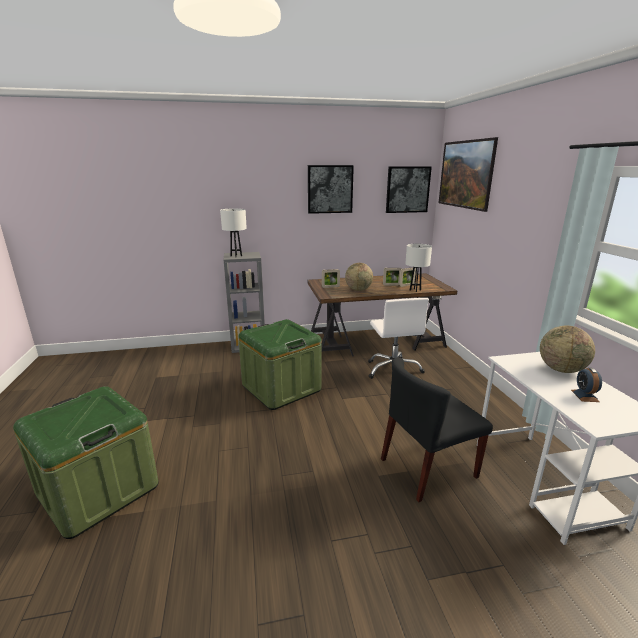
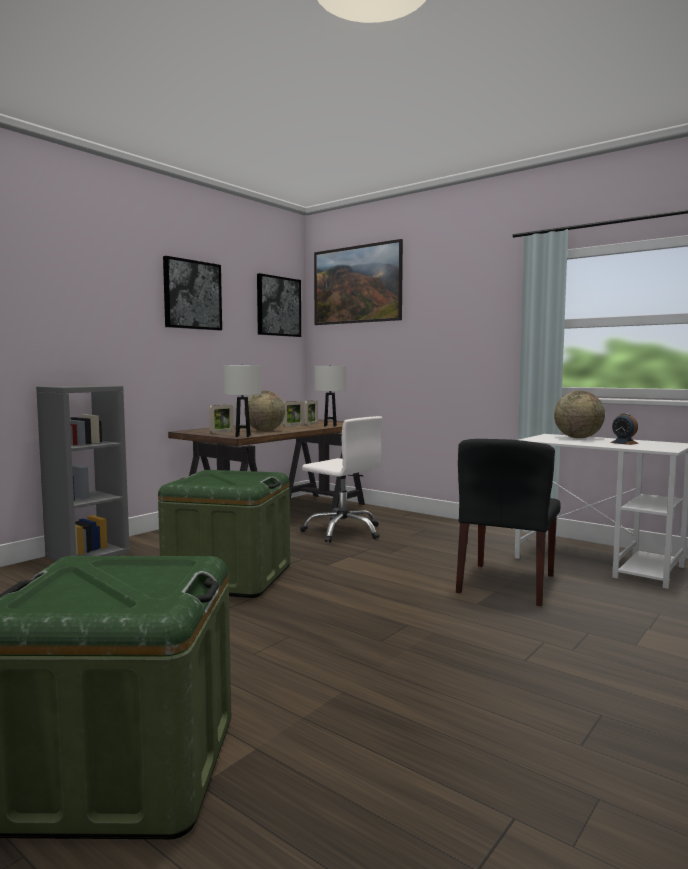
camera: 40 degrees left, 15 degrees down
(236, 256) = (73, 386): white table lamp -> white table lamp (243, 436)

